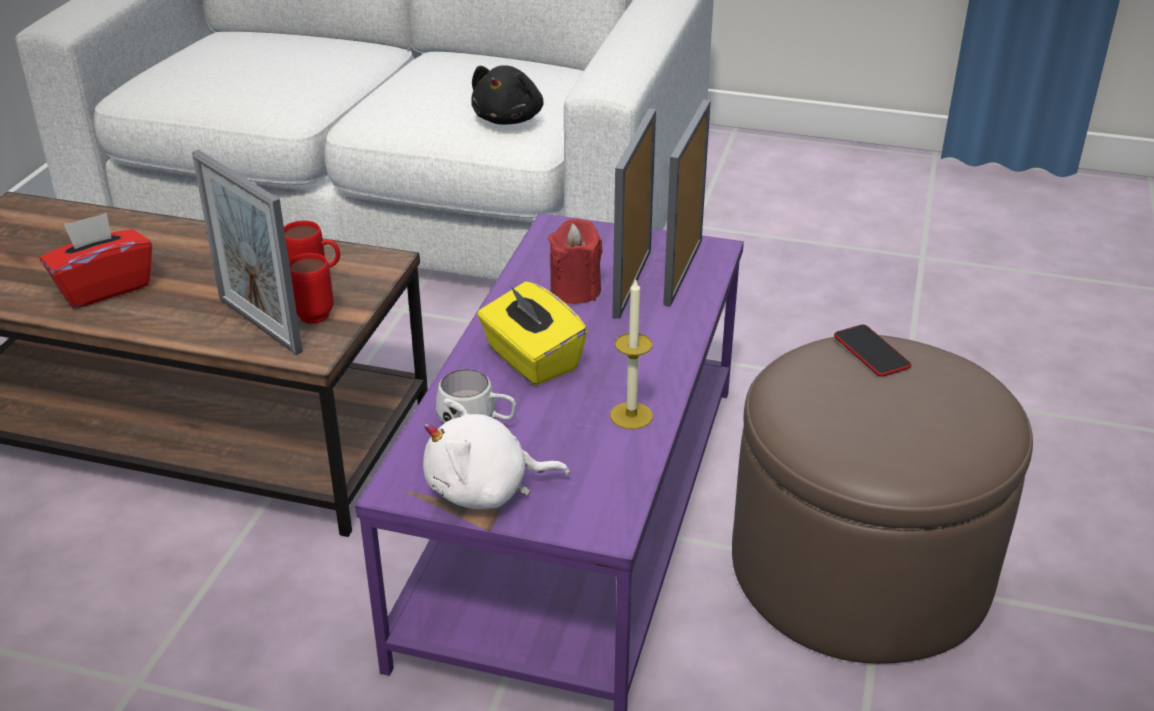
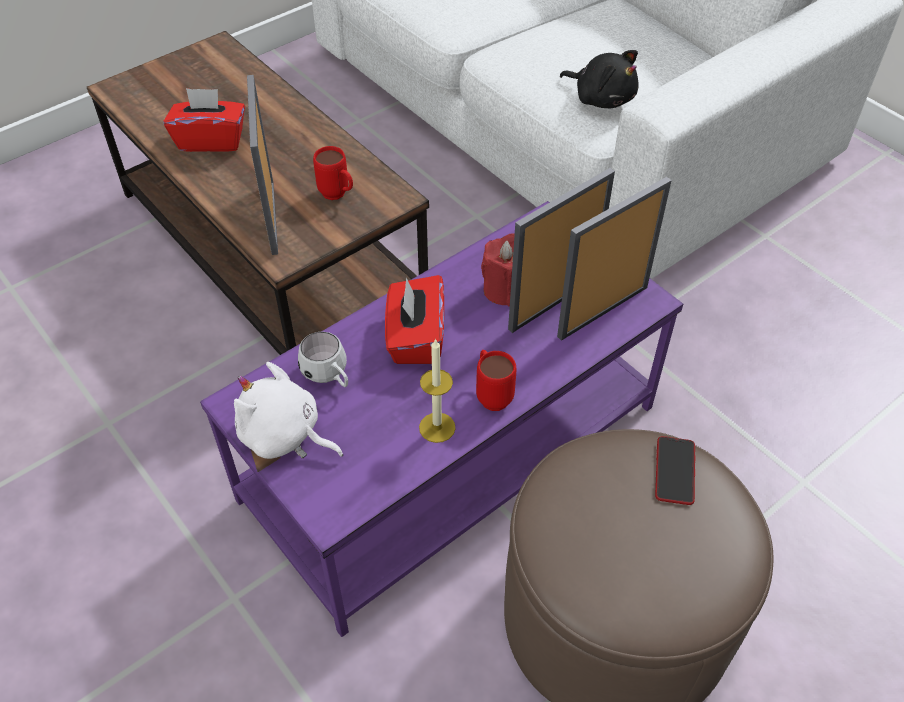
camera: 35 degrees right, 15 degrees up
(308, 313) = (309, 222): red mug -> red mug (491, 394)
(509, 119) = (601, 98): black plush toy -> black plush toy turned 105 degrees counterclockwise
(531, 359) = (415, 338): yellow tissue box -> red tissue box

